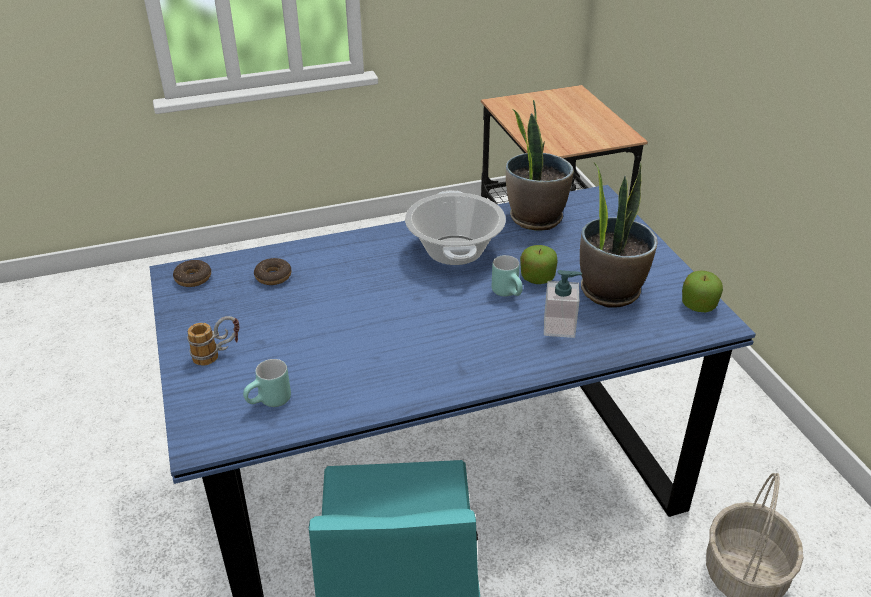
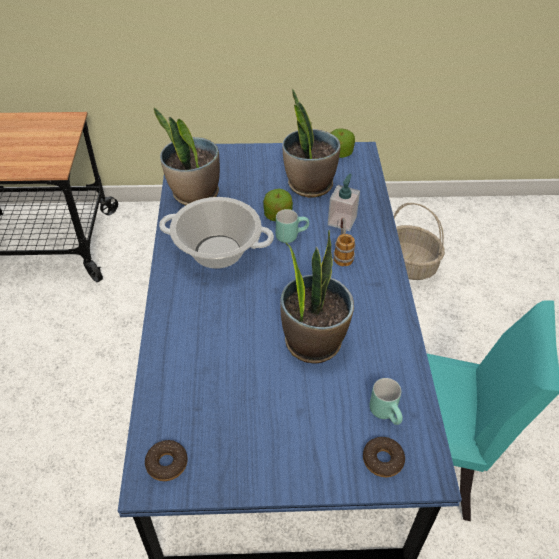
camera: 75 degrees left, 10 degrees up
(218, 354) = (309, 449): mug -> mug (342, 253)
(273, 276) = (197, 389): donut -> donut (382, 460)
(353, 335) = (313, 341): none -> potted plant

